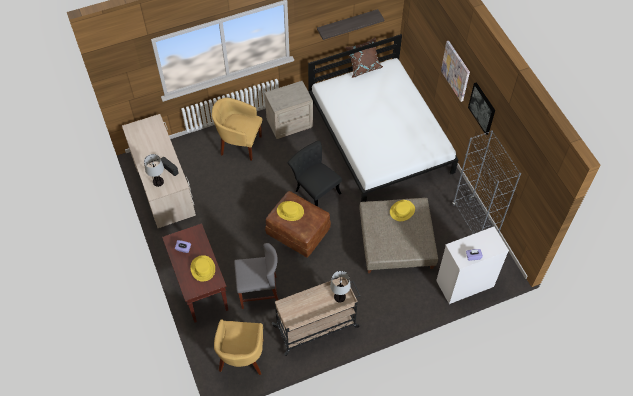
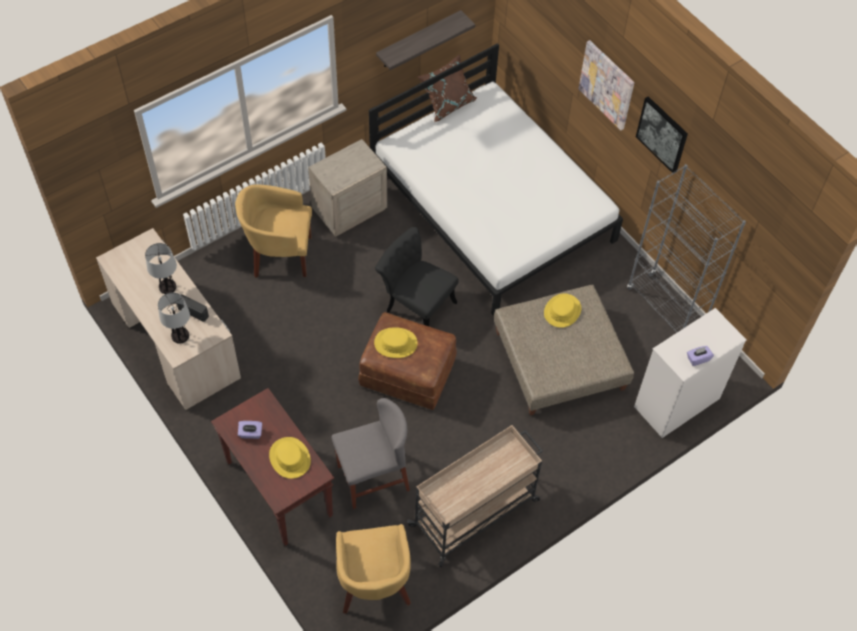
camera: 15 degrees left, 0 degrees up
(339, 297) = (511, 459): table lamp -> table lamp (167, 287)

